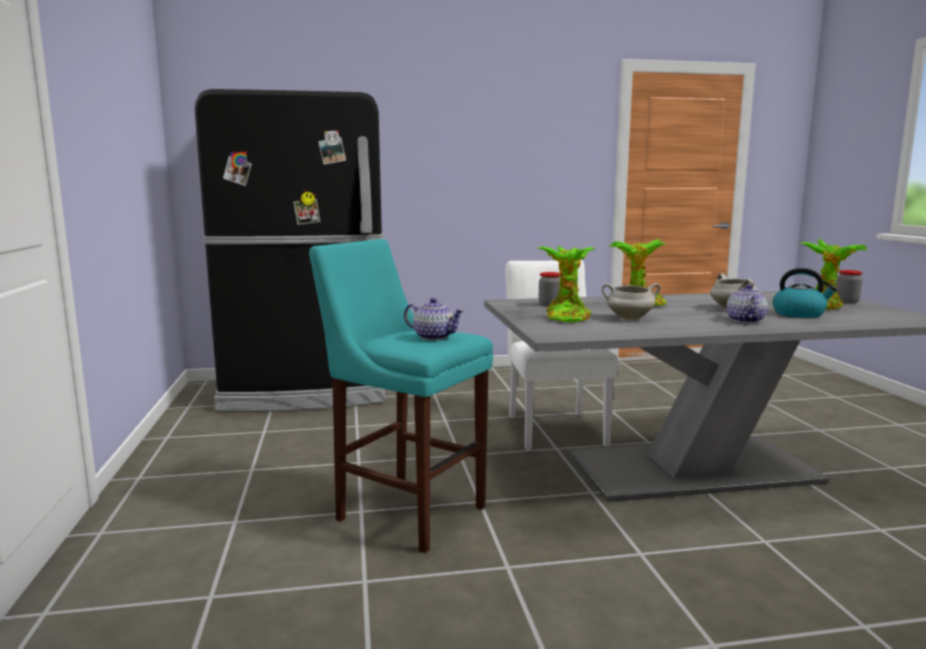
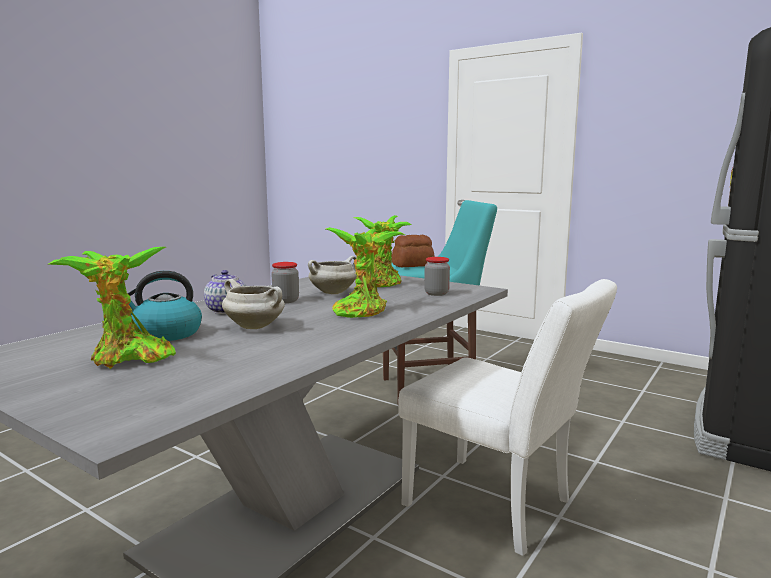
camera: 135 degrees right, 0 degrees up
(433, 337) = (413, 265): teapot -> bread
(846, 302) = (65, 392): jar -> jar (286, 301)

